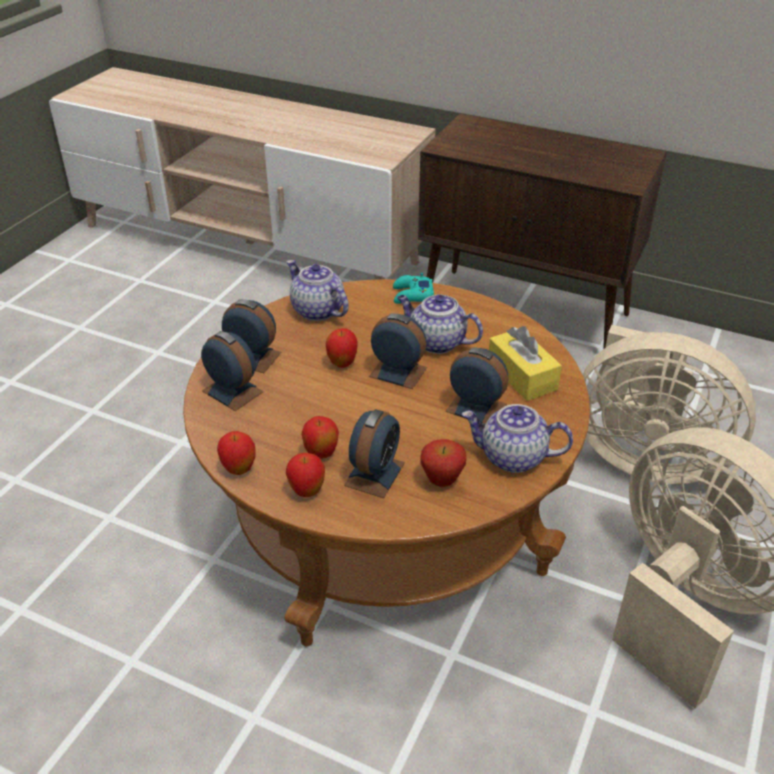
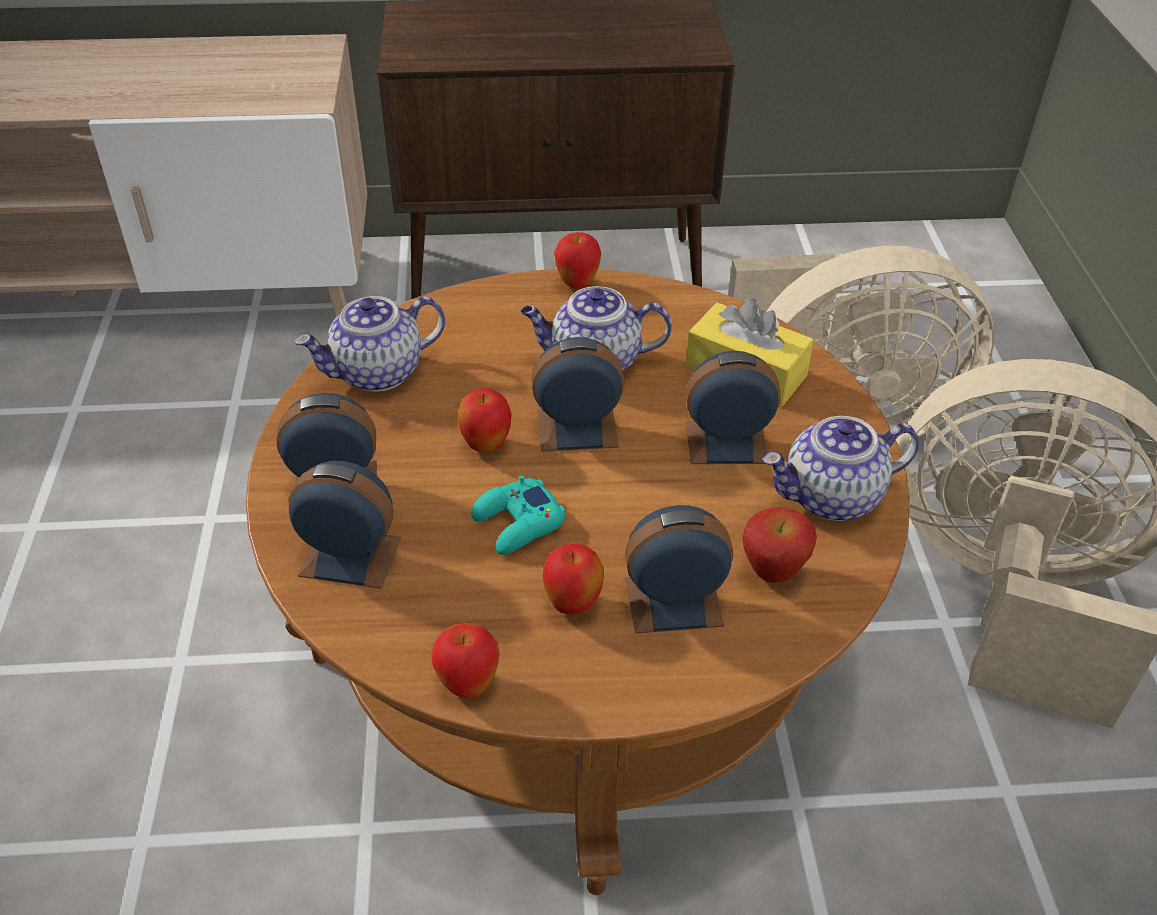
camera: 30 degrees left, 5 degrees up
(307, 492) = (601, 674): apple -> apple (577, 284)
(317, 310) = (377, 373): teapot -> teapot turned 45 degrees counterclockwise
(374, 474) = (674, 602): alarm clock -> alarm clock turned 90 degrees counterclockwise
(412, 295) = (500, 301): turquoise game controller -> turquoise game controller (518, 523)

